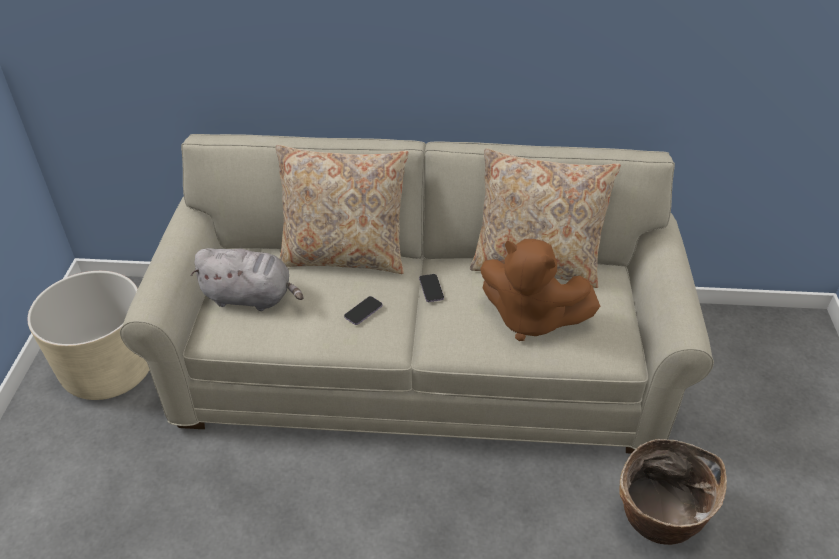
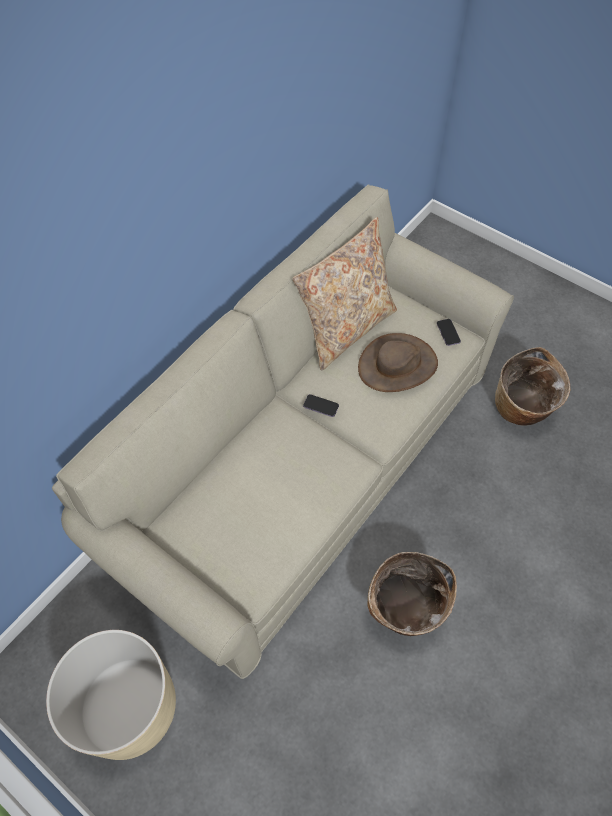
camera: 55 degrees left, 15 degrees up
(251, 297) = (235, 536): grey plush toy -> none
(319, 523) = (405, 610): none -> basket
(344, 256) = (238, 443): beige pillow -> none
(363, 311) = (314, 464): phone -> phone (448, 333)
(530, 318) = (397, 365): brown plush toy -> brown hat

